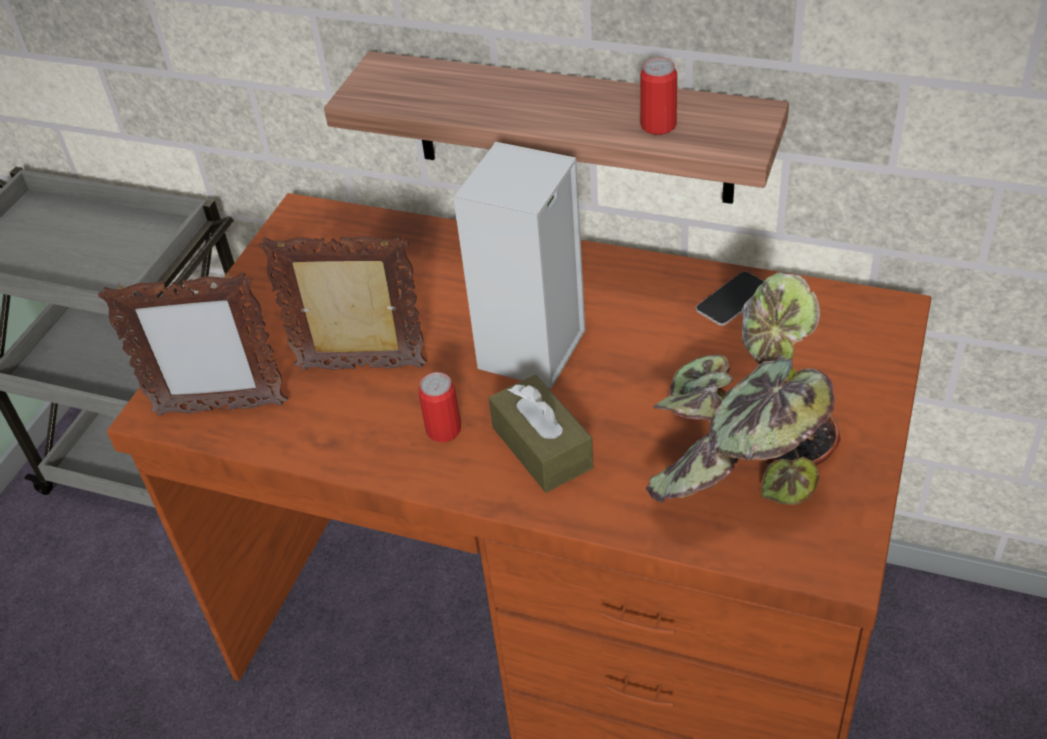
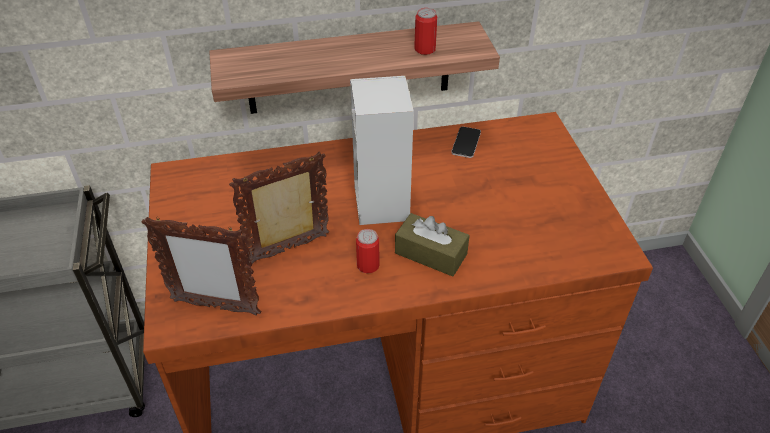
camera: 35 degrees left, 0 degrees up
(220, 409) = (215, 307): picture frame -> picture frame turned 45 degrees clockwise
(737, 463) = (535, 223): potted plant -> none

